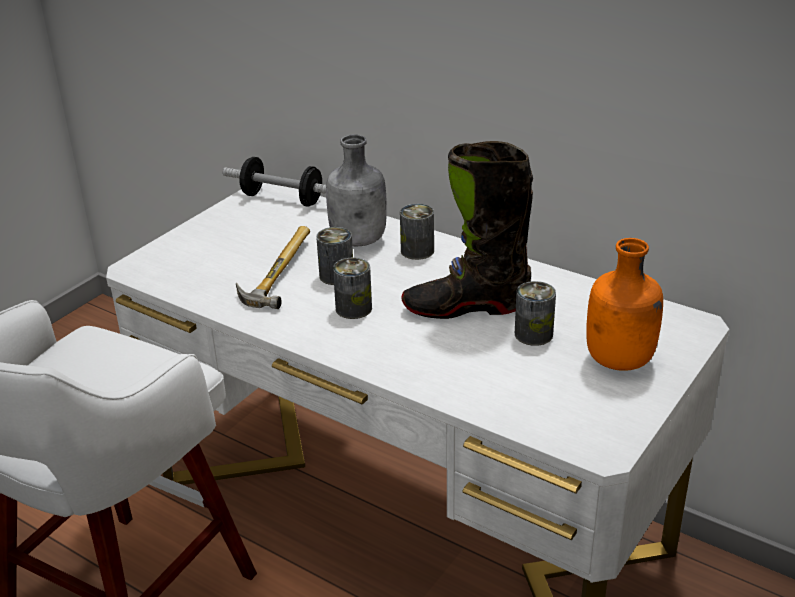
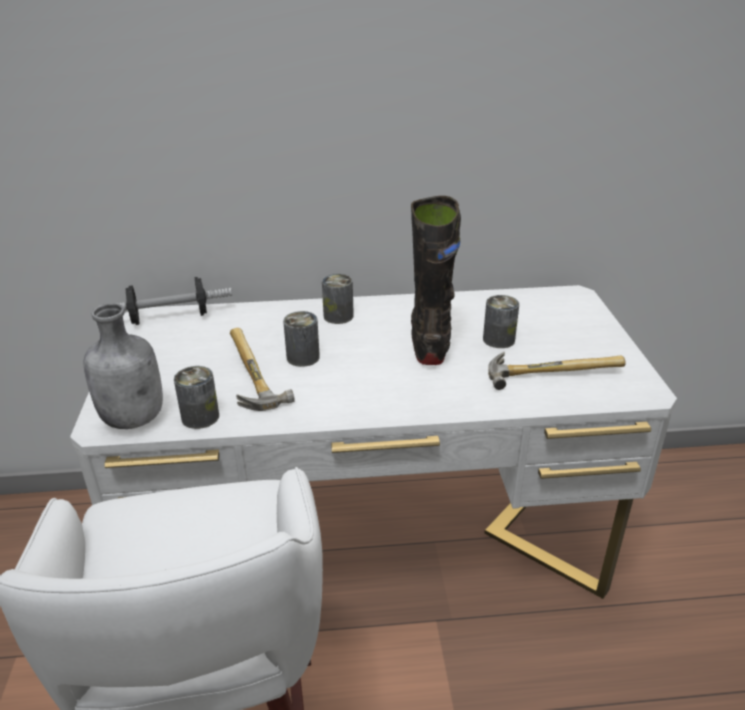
camera: 40 degrees left, 0 degrees up
(353, 308) = (352, 375): can -> can (200, 417)
(360, 240) = (283, 325): grey bottle -> grey bottle (135, 418)
(466, 307) = (430, 340): black boot -> black boot turned 135 degrees clockwise
(539, 385) = (551, 370): none -> hammer
(620, 361) = (571, 334): orange bottle -> none

